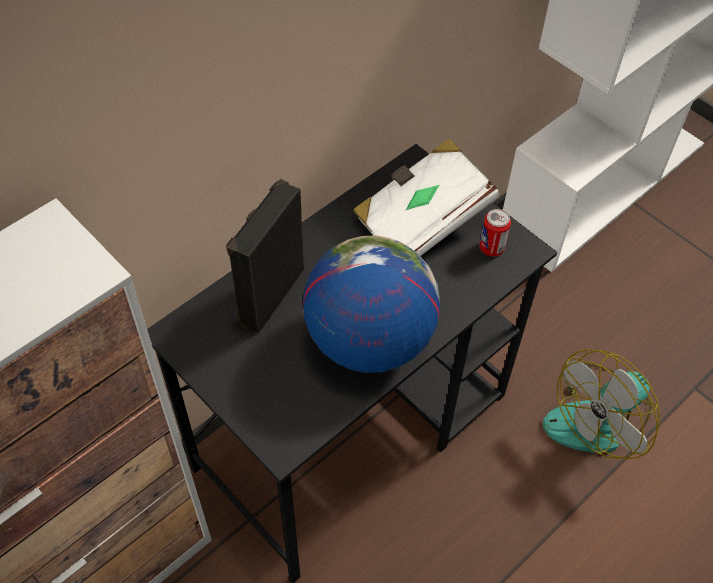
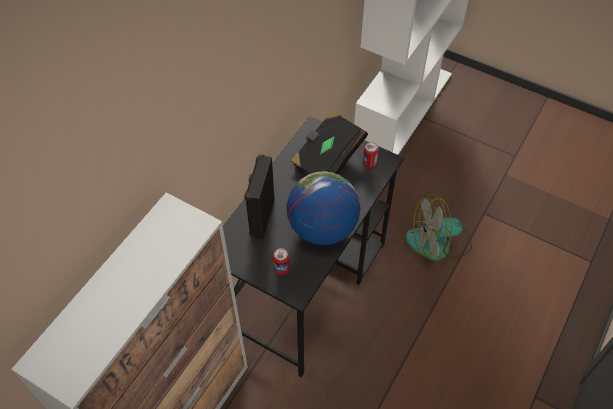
camera: 15 degrees left, 0 degrees up
(271, 394) = (281, 269): none -> can
(422, 219) = (327, 157): white book -> black book
(598, 417) = (438, 243): fan -> fan turned 45 degrees clockwise

